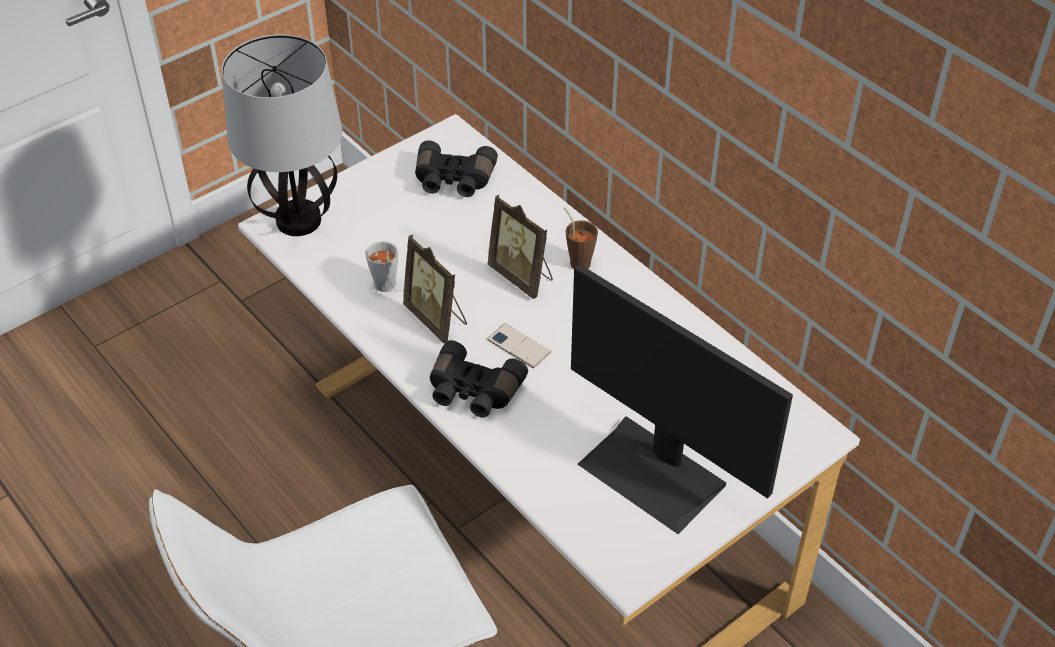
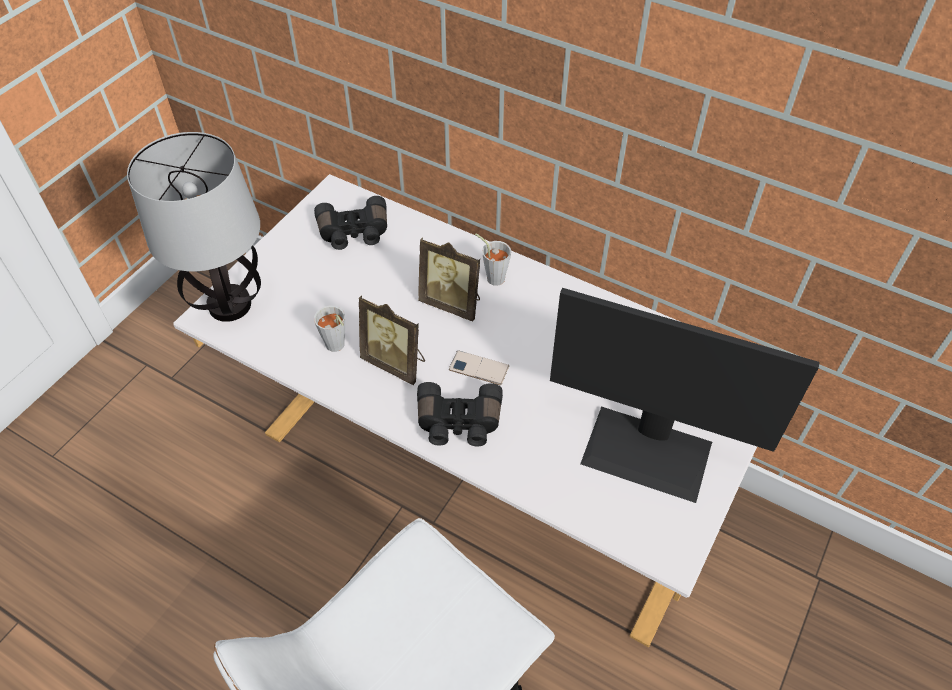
camera: 20 degrees left, 5 degrees up
(578, 260) = (492, 276): brown cup -> grey cup

